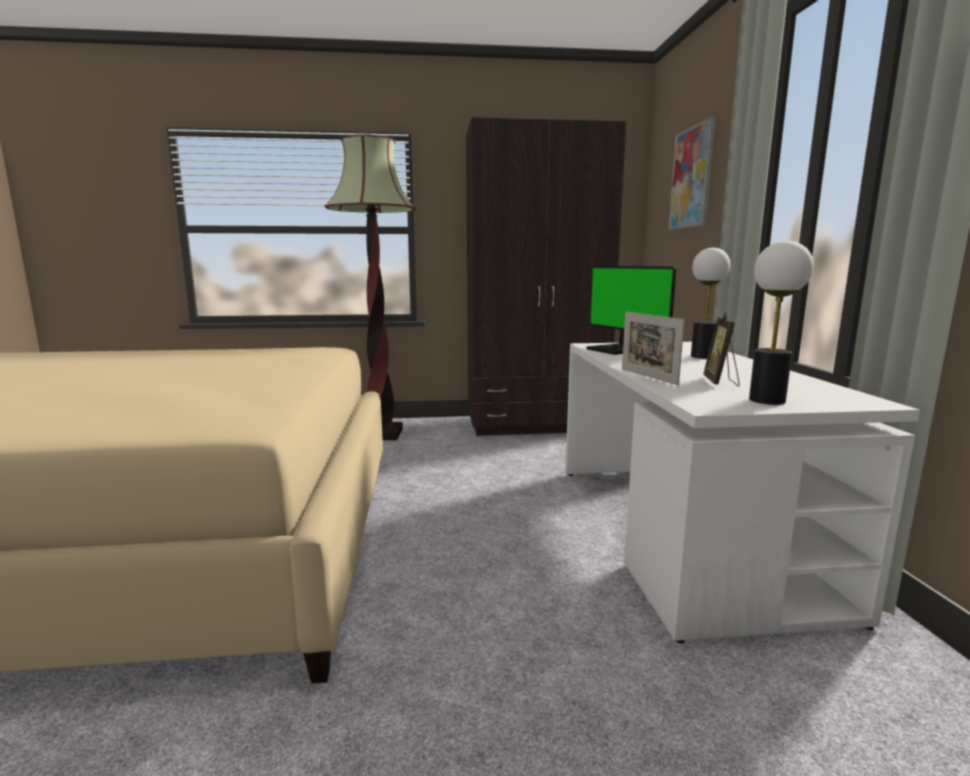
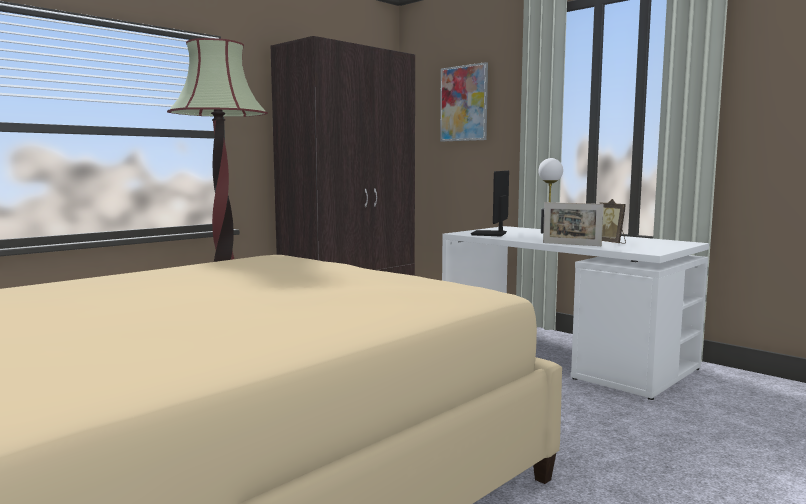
camera: 40 degrees left, 5 degrees down
(617, 350) = (491, 234): monitor -> monitor turned 90 degrees clockwise
(767, 400) = (657, 247): table lamp -> none

